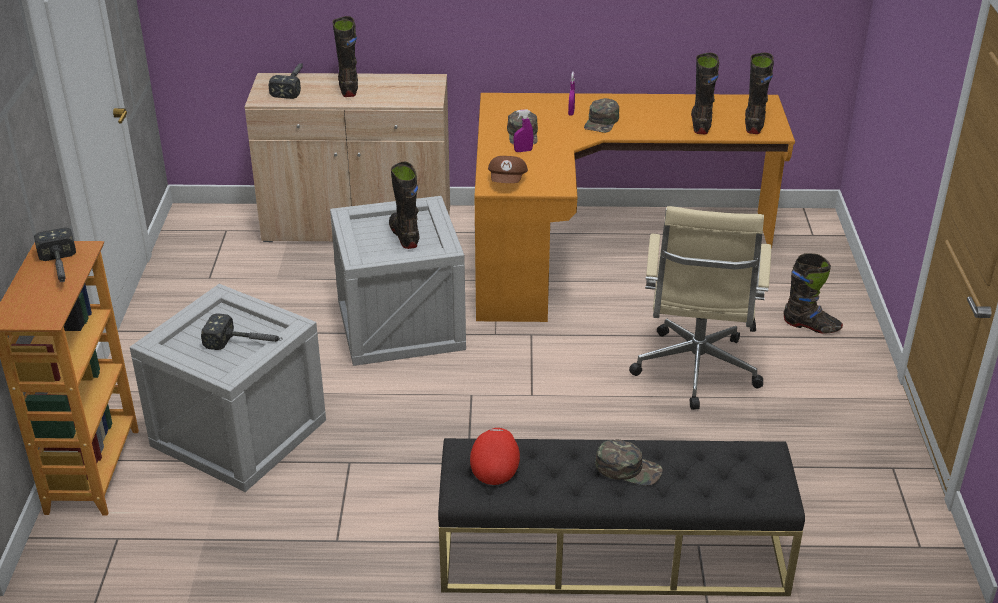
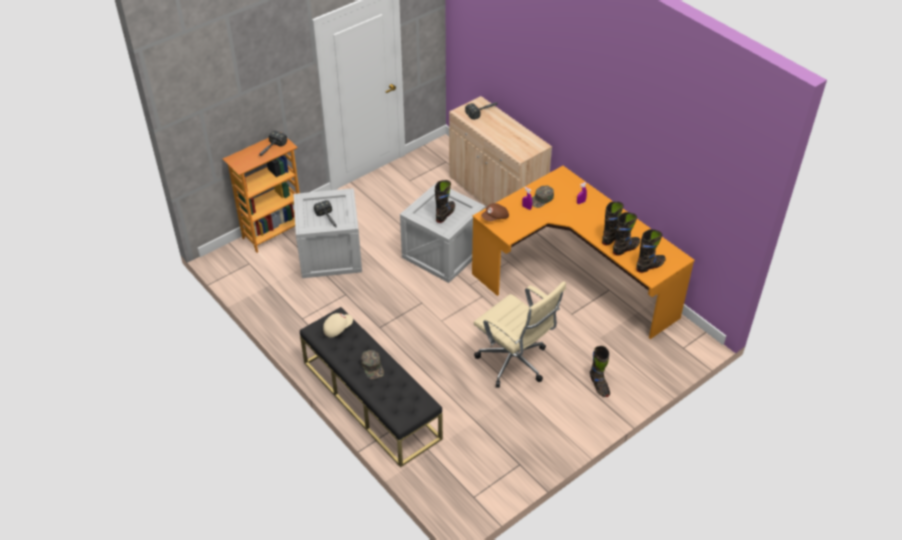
camera: 50 degrees right, 10 degrees up
(348, 87) = (501, 127): black boot -> black boot (612, 237)
(494, 463) = (337, 328): red cap -> beige cap
(602, 122) = (584, 216): green cap -> none
(695, 373) = (515, 363): beige office chair -> beige office chair turned 105 degrees counterclockwise

